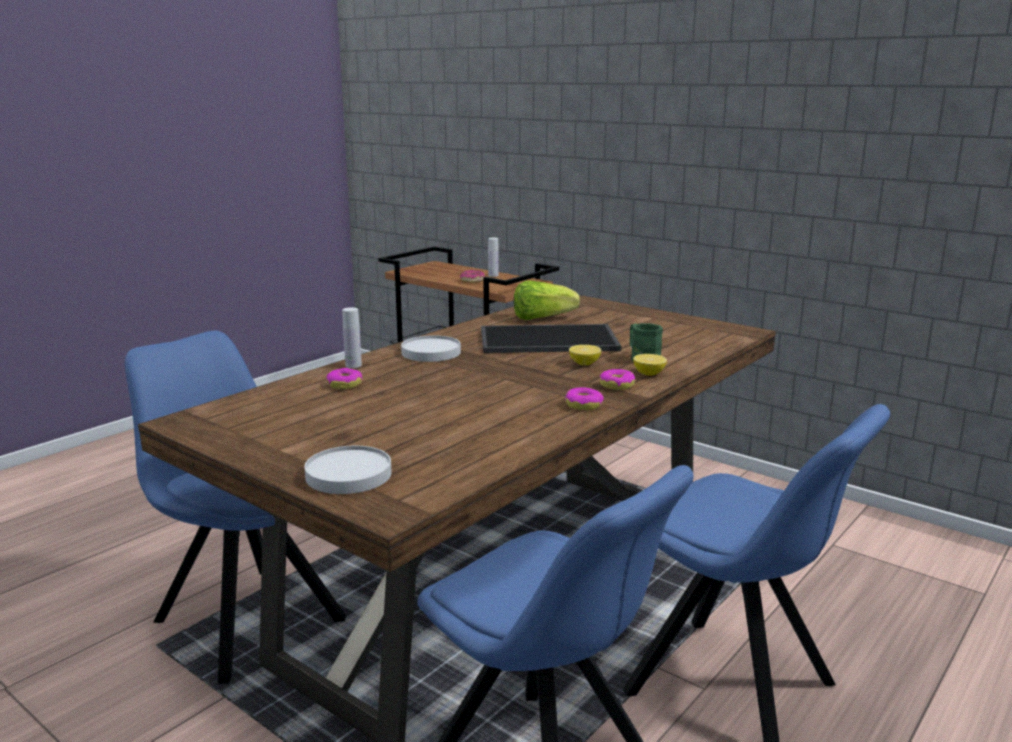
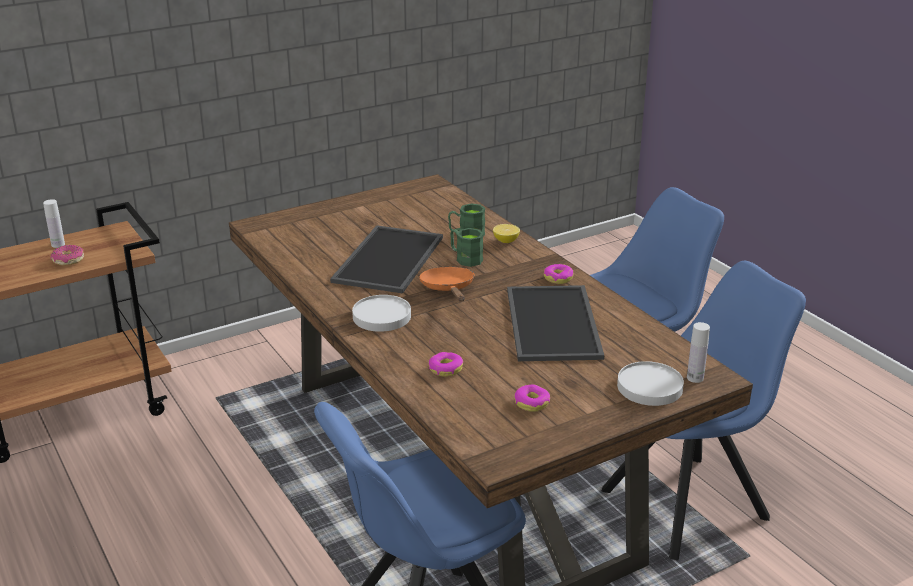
camera: 70 degrees left, 10 degrees up
(353, 365) = (392, 359): white bottle -> white bottle (695, 378)
(470, 415) = (555, 324): none -> tray
(508, 366) = (448, 289): none -> orange frying pan
(542, 318) = (319, 249): lettuce -> none
(584, 364) = (465, 258): lemon -> green mug
(617, 385) = (523, 258): donut -> donut (531, 403)

